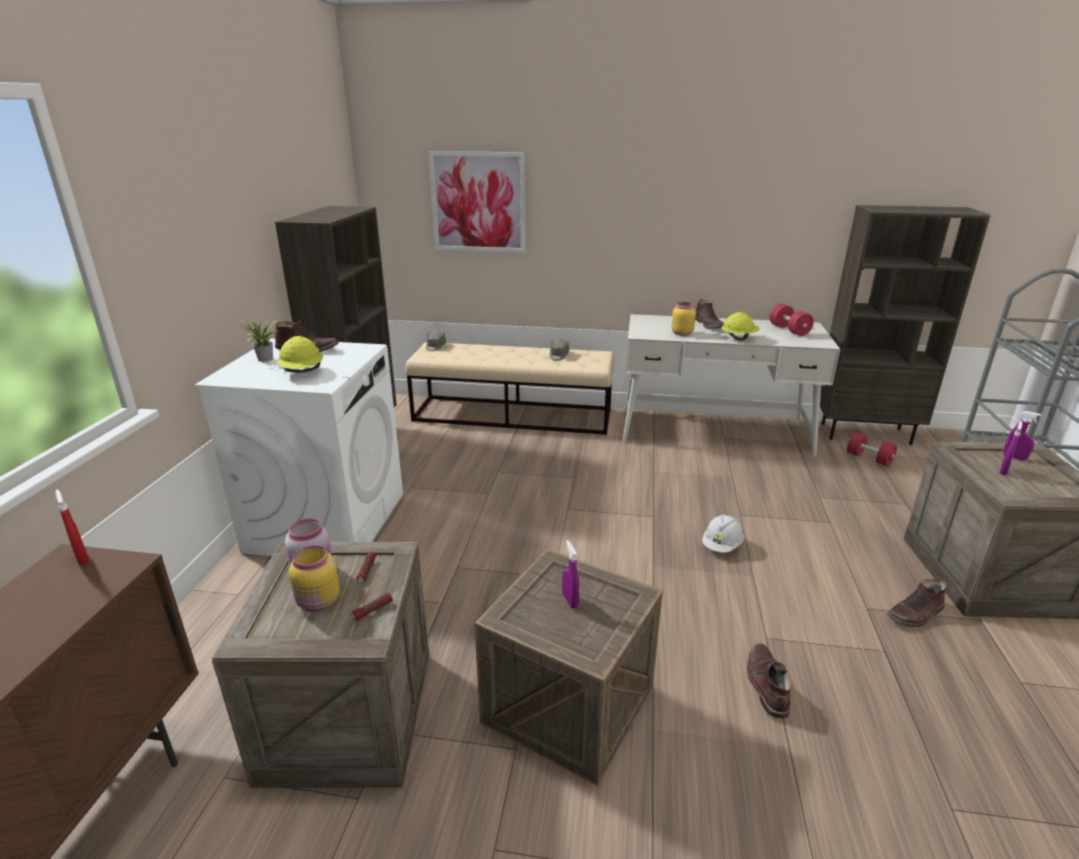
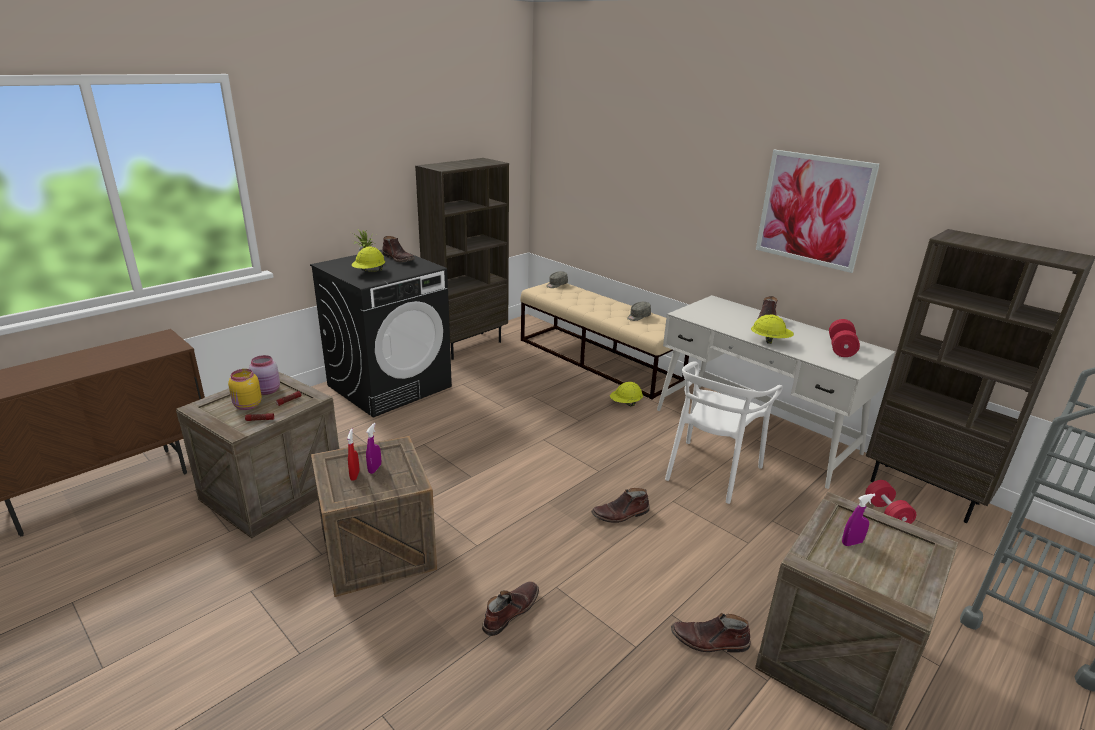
camera: 35 degrees right, 0 degrees up
(82, 558) = (167, 338): red spray bottle -> red spray bottle (355, 475)
(327, 521) = (390, 386): white washing machine -> black washing machine
(478, 202) = (606, 169): picture -> picture (813, 210)
(591, 446) = (625, 403): none -> yellow hard hat
(681, 333) = (724, 322): yellow jar -> none
(721, 546) = (620, 514): white hard hat -> brown boot
(730, 477) = (711, 471): none -> white chair
(1014, 458) = (894, 539): purple spray bottle -> none

